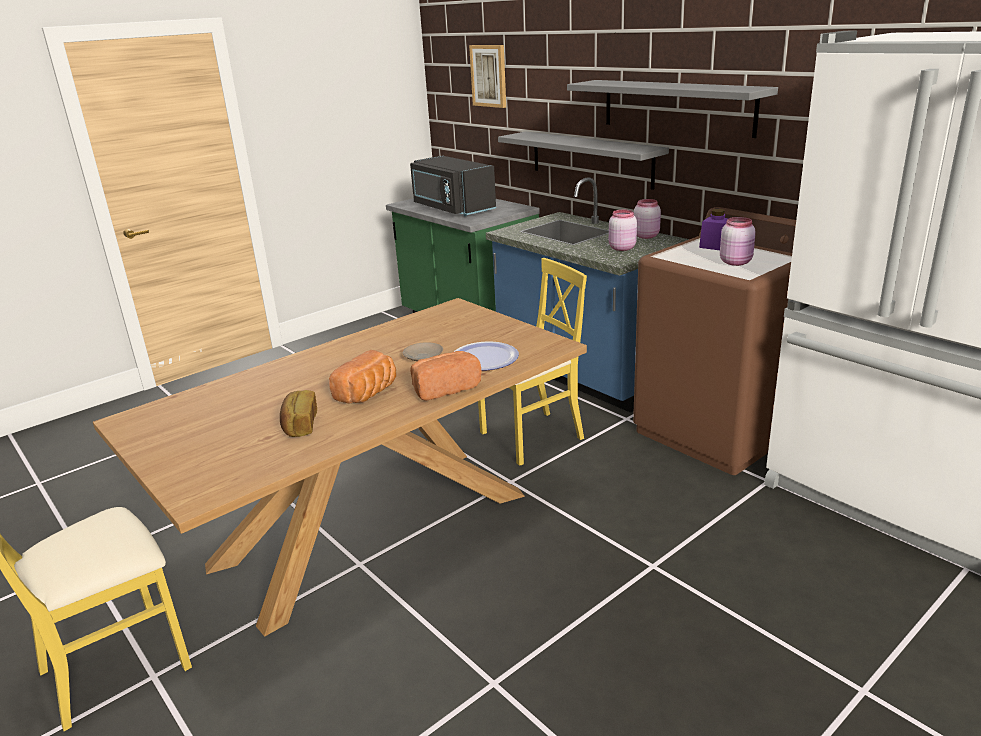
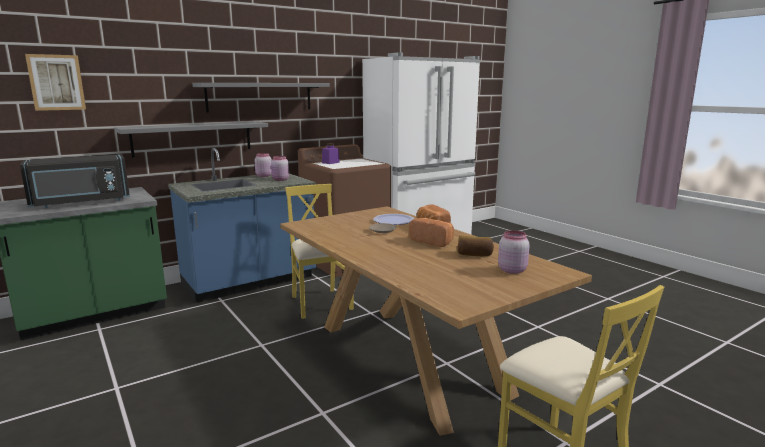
camera: 85 degrees left, 10 degrees down
(736, 262) = (359, 162): pink jar -> pink jar (511, 270)

